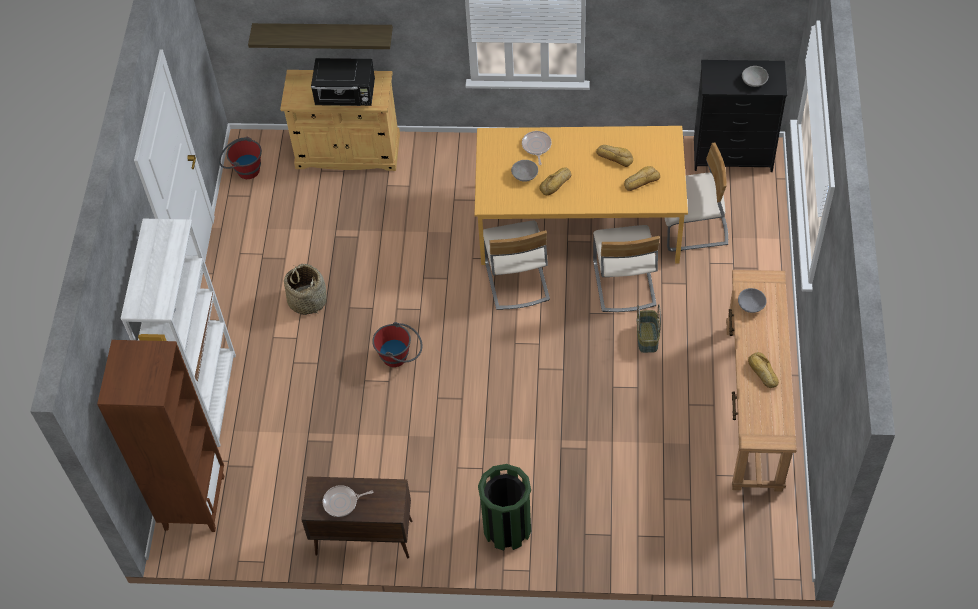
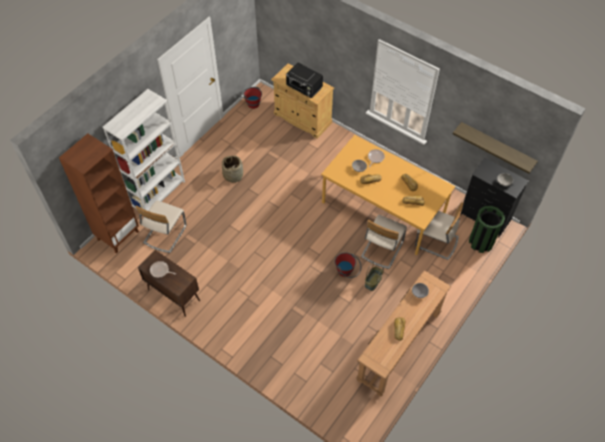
camera: 30 degrees right, 0 degrees up
(323, 33) = (307, 52): shelf -> shelf (496, 146)
(400, 357) = (253, 223): red bucket -> red bucket (347, 272)
(507, 528) = (238, 331): green trash can -> green trash can (481, 242)
(516, 280) = (332, 219): beige chair -> beige chair (164, 234)

